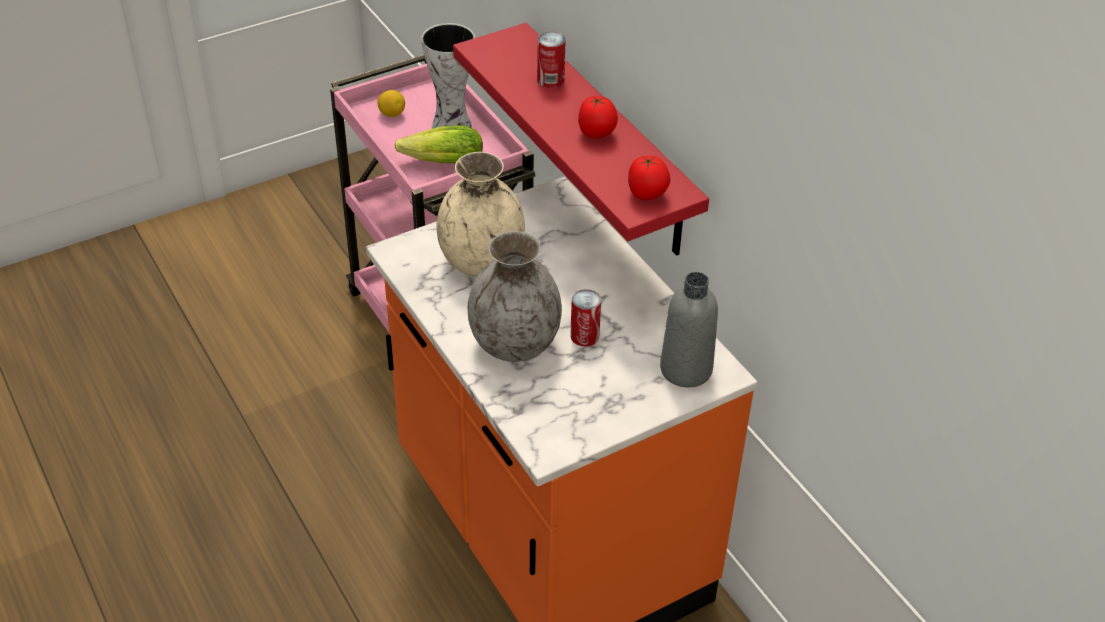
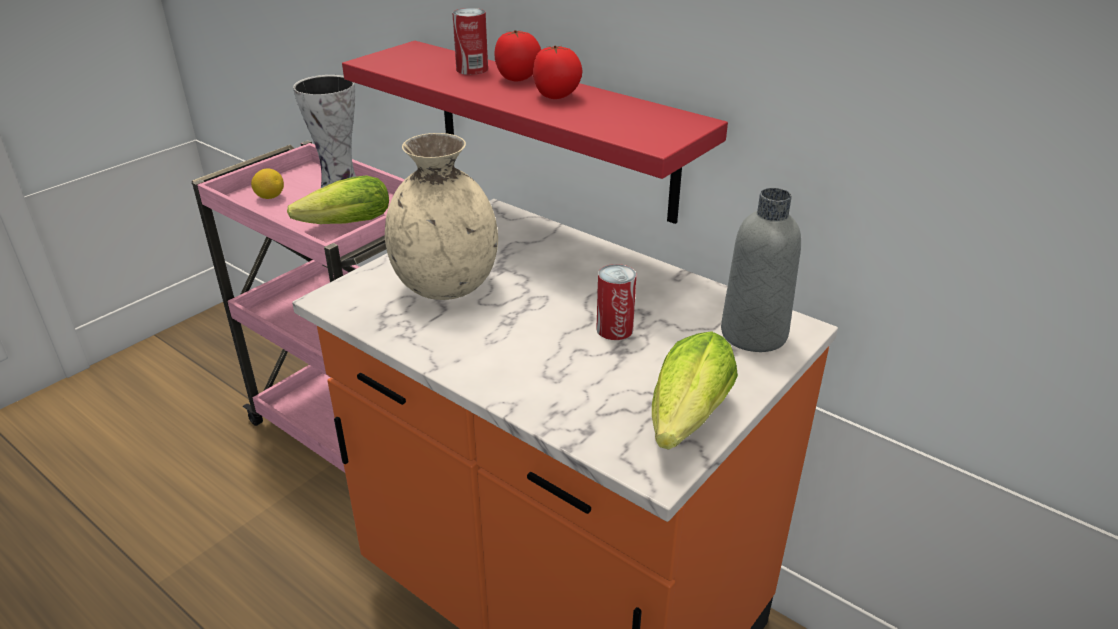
camera: 20 degrees left, 10 degrees down
(515, 345) = (536, 358): grey vase -> none
(586, 424) = (684, 422): none -> lettuce
(647, 194) = (658, 129): tomato -> tomato (518, 78)

